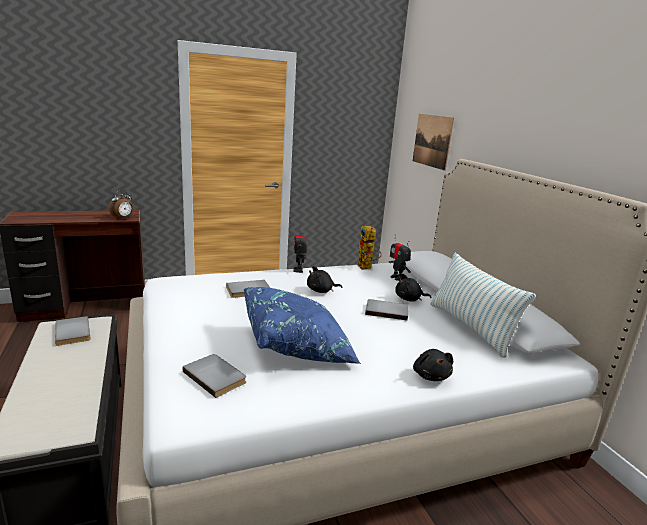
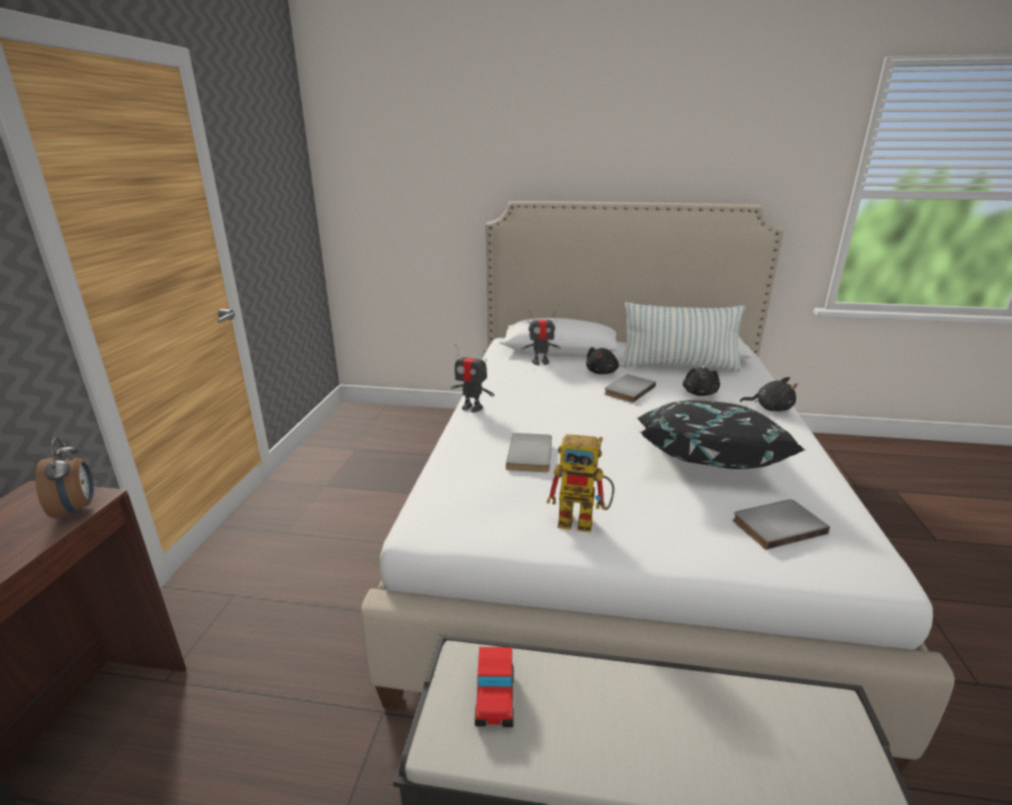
camera: 60 degrees left, 5 degrees up
(74, 332) = (495, 700): grey book -> toy car
(297, 347) = (704, 458): blue pillow -> black pillow
(321, 291) = (554, 409): black plush toy -> black plush toy (700, 393)
(367, 268) = (498, 369): toy robot -> toy robot (584, 521)
(432, 141) = (422, 186): picture -> none

